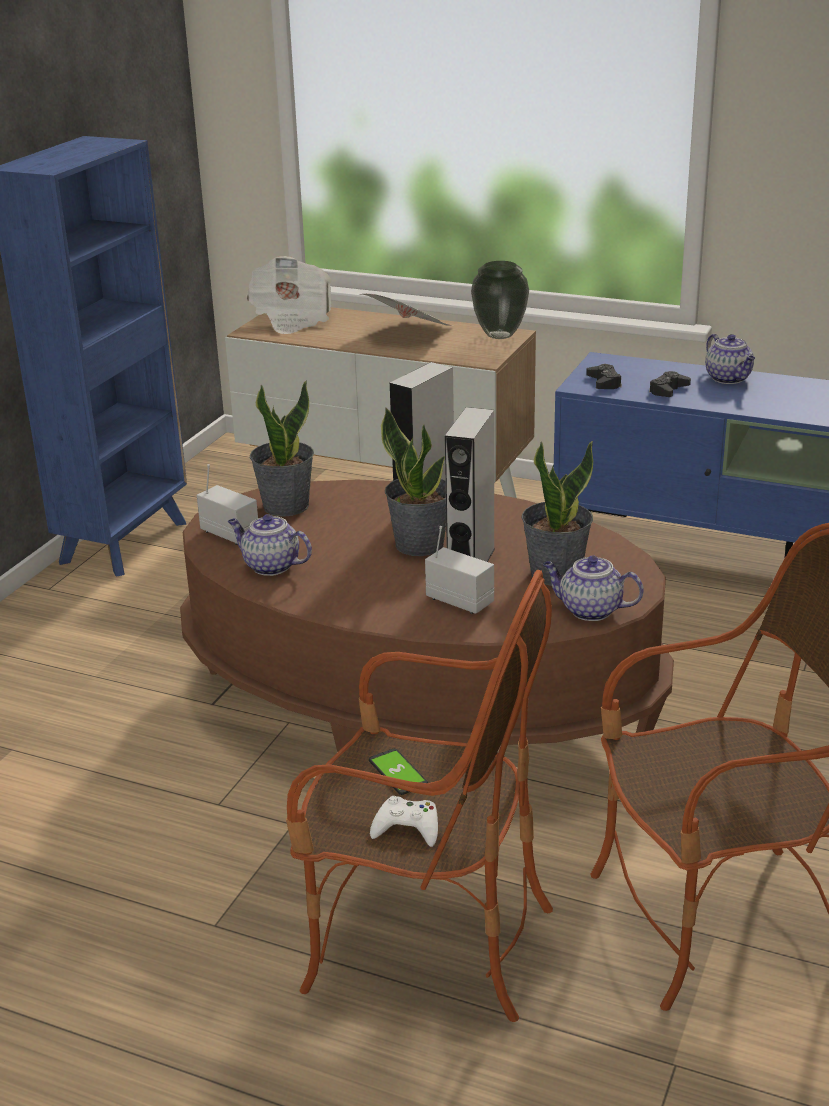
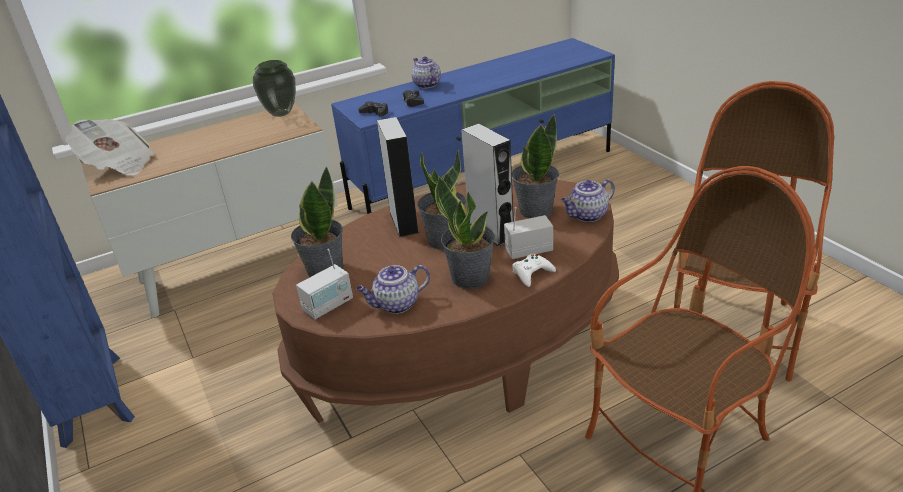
camera: 50 degrees left, 5 degrees up
(230, 533) = (328, 306): radio -> radio turned 150 degrees clockwise
(365, 586) = (470, 277): none -> potted plant
(398, 773) = (653, 354): phone -> none
(407, 827) = (714, 372): white game controller -> white game controller (532, 273)
(409, 334) = (224, 136): newspaper -> none
(729, 379) = (426, 84): teapot -> teapot turned 135 degrees counterclockwise

